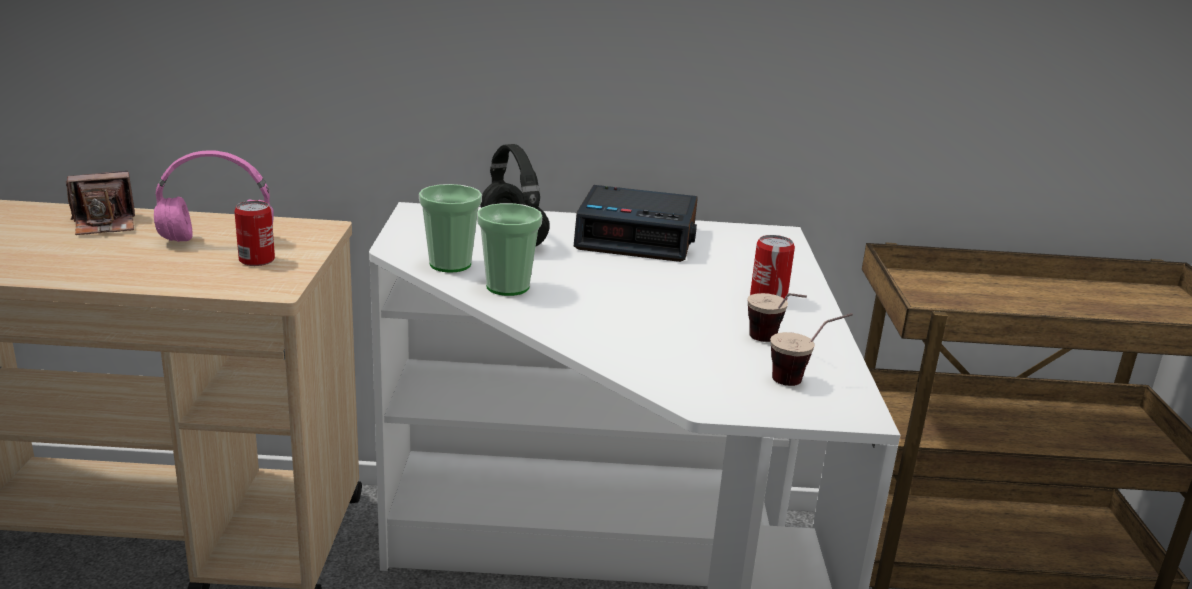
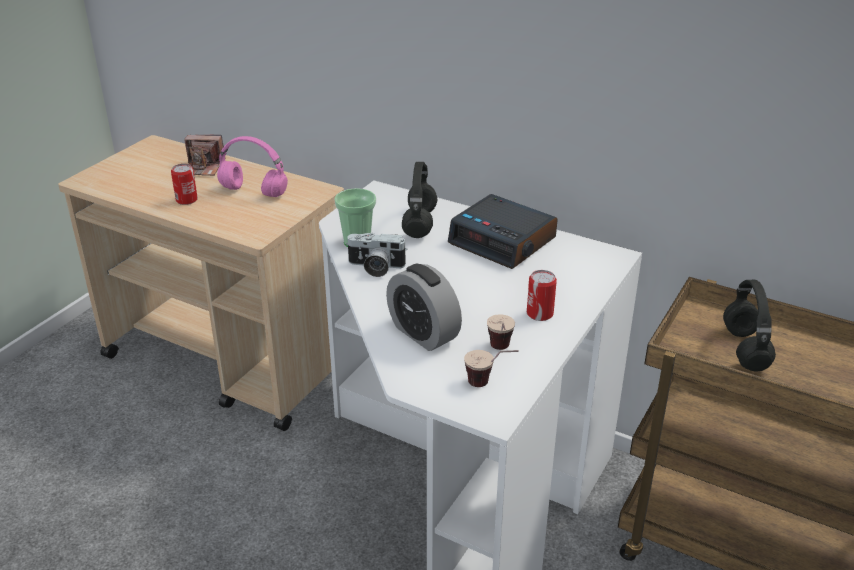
camera: 30 degrees right, 10 degrees up
(257, 260) = (264, 211): can -> can (186, 200)
(507, 287) = (375, 267): cup -> camera
(656, 344) = (423, 333): none -> alarm clock
(983, 304) = (746, 350): none -> black headphones

